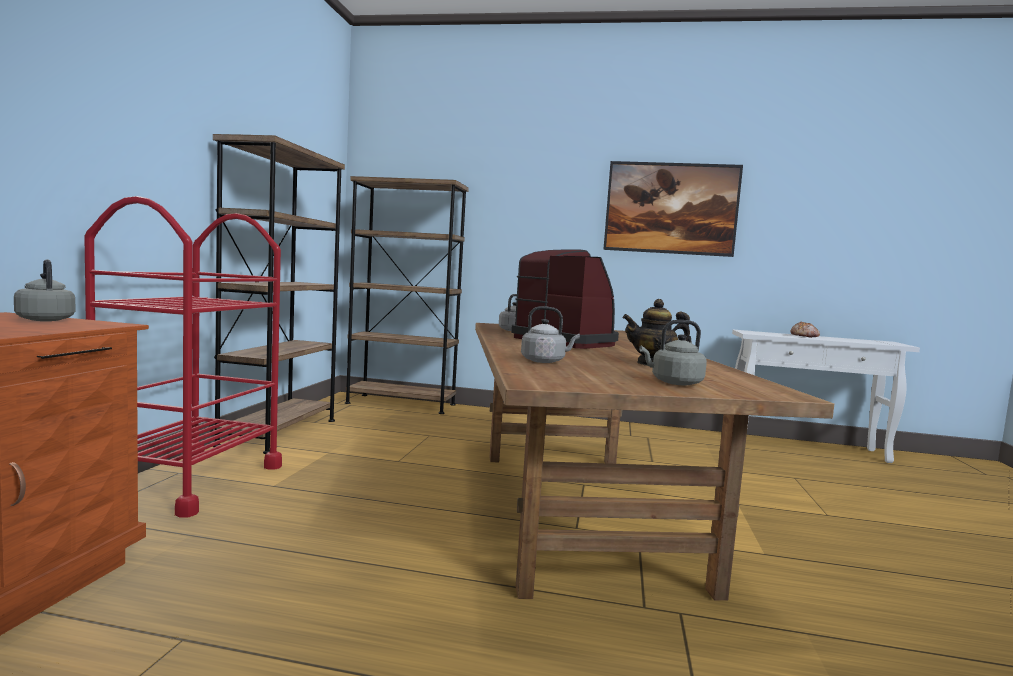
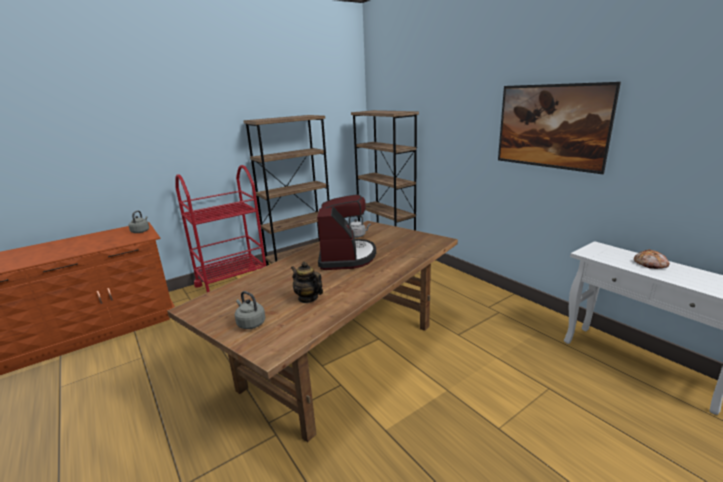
camera: 45 degrees right, 15 degrees up
(545, 361) = (256, 284): grey kettle -> none

